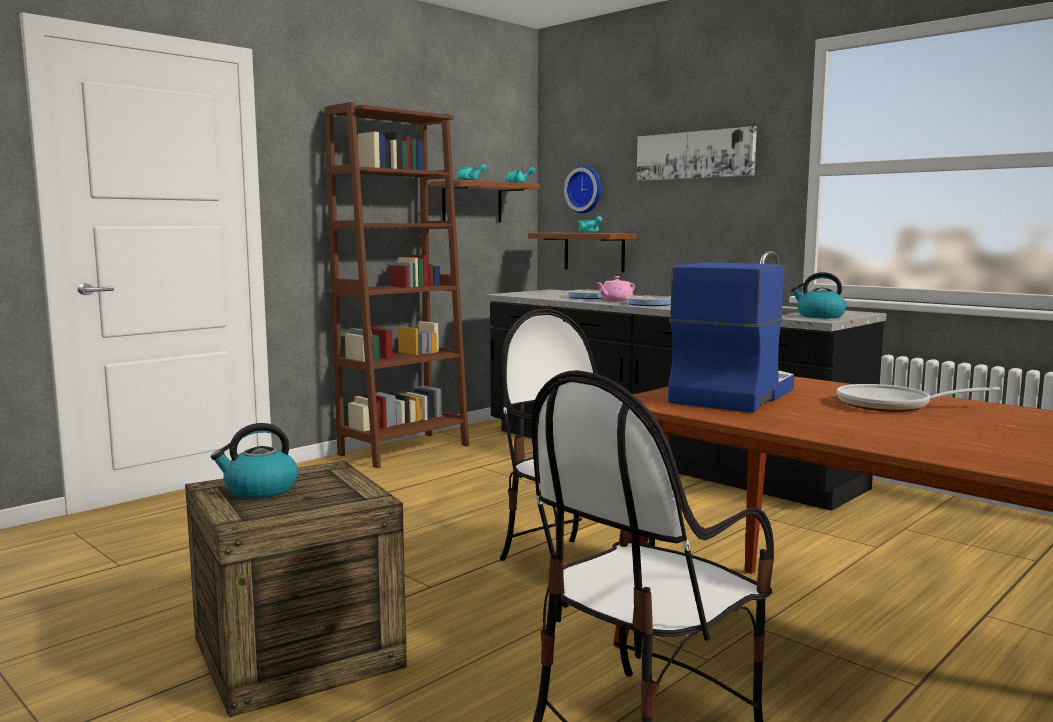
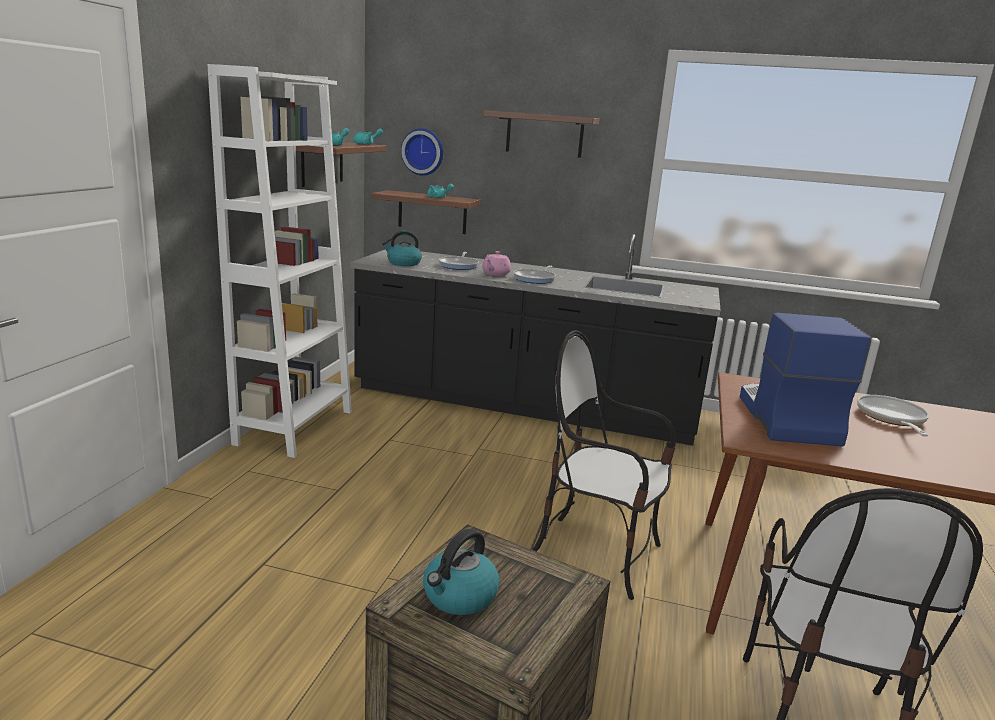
camera: 30 degrees left, 10 degrees up
(404, 450) = (295, 427): brown bookcase -> white bookcase
(695, 155) = (544, 134): picture -> shelf
(819, 316) = (691, 297): kettle -> kettle (403, 263)
(891, 405) = (892, 418): frying pan -> frying pan turned 120 degrees clockwise

